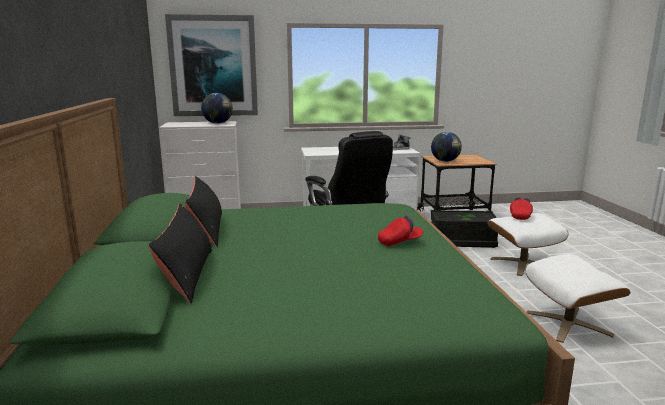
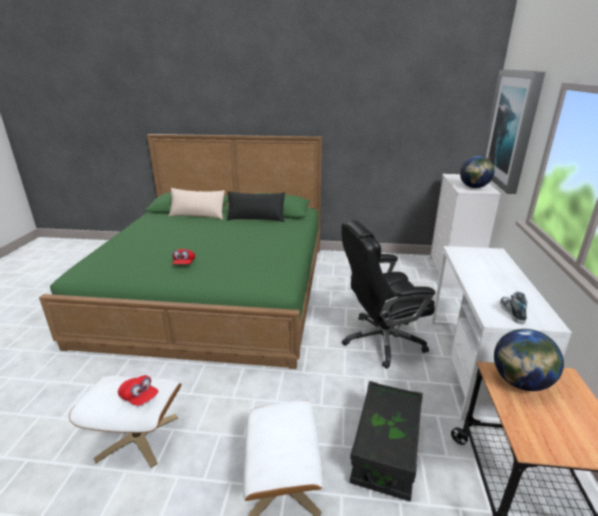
camera: 105 degrees right, 10 degrees up
(187, 275) = (197, 215): black pillow -> beige pillow
(520, 216) = (302, 437): red cap -> red cap (139, 397)

